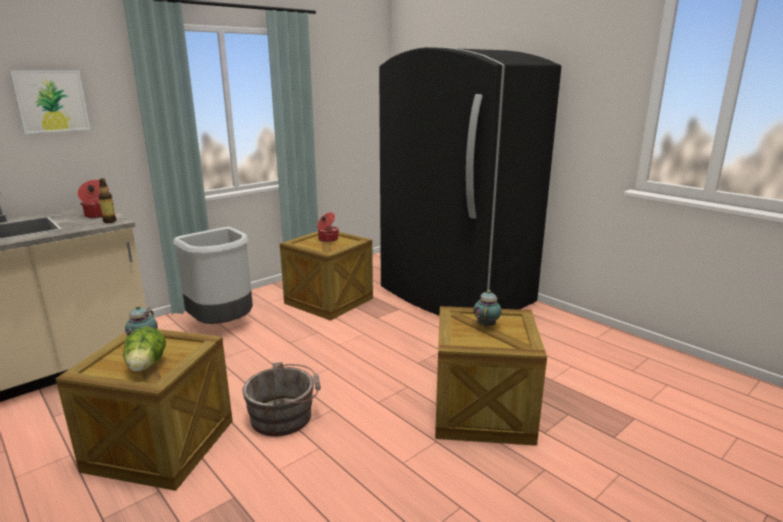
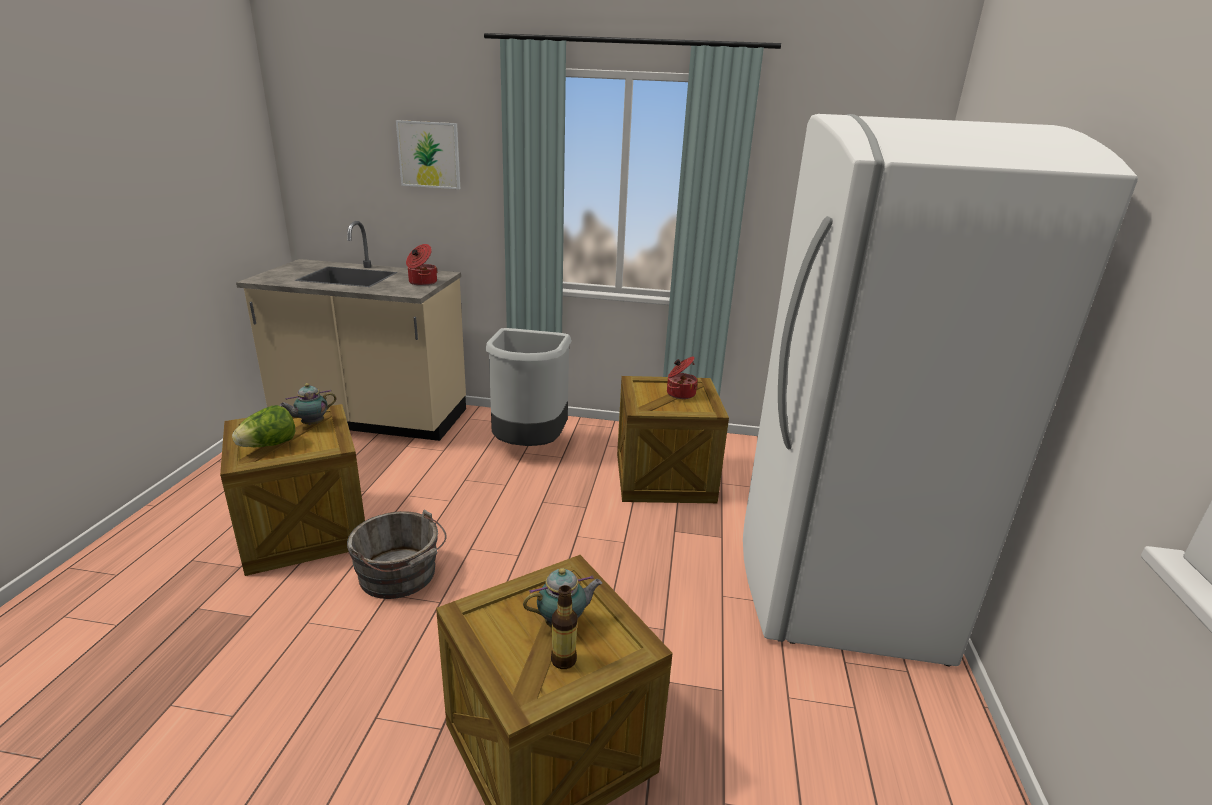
camera: 50 degrees right, 5 degrees up
(109, 221) = (409, 291): bottle -> bottle (563, 660)
(455, 296) = (832, 568): black fridge -> white fridge

